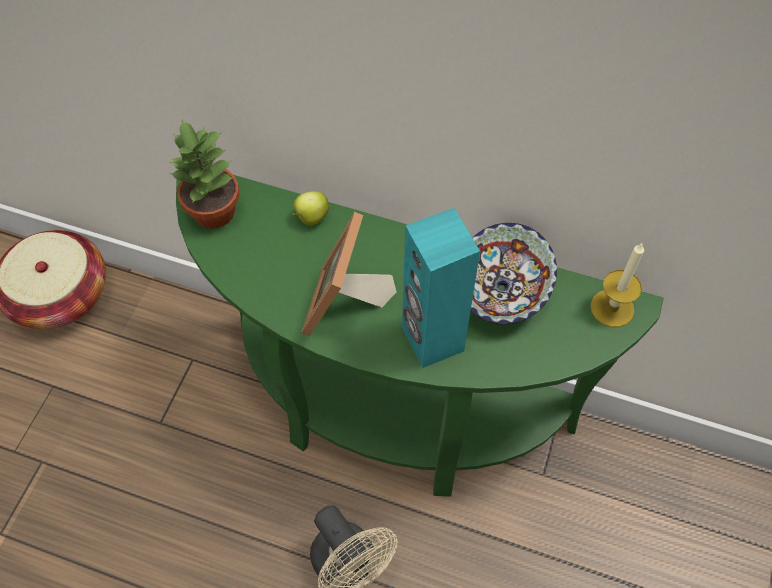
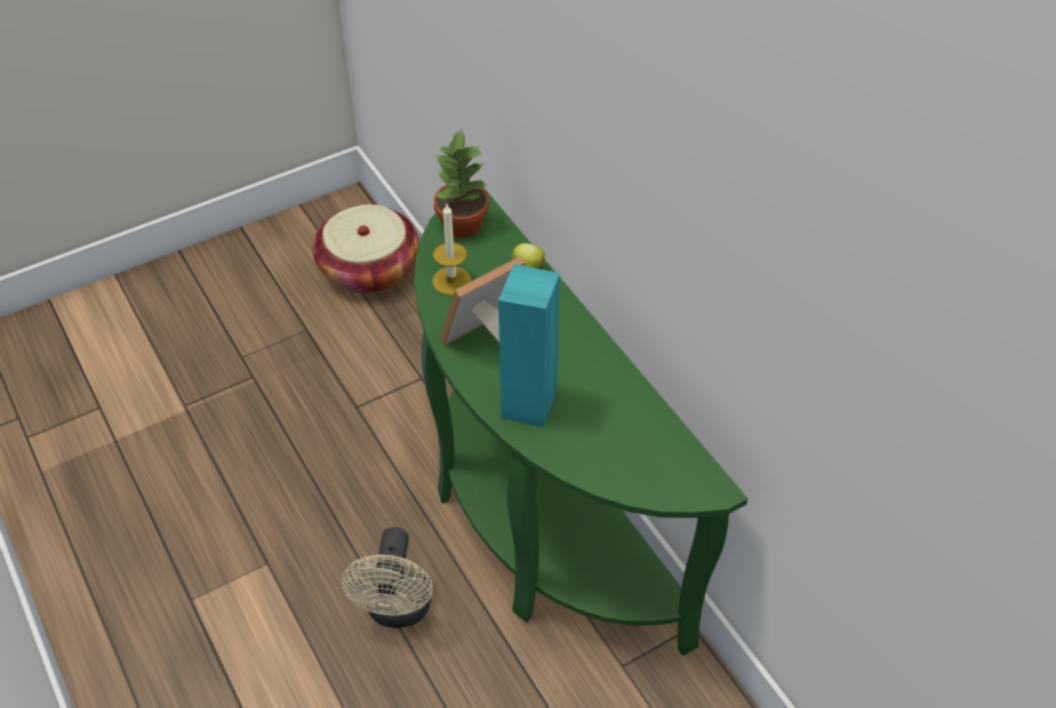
camera: 40 degrees right, 10 degrees down
(501, 288) = (619, 405): bowl -> none
(612, 308) = (694, 476): candle -> candle (451, 281)

